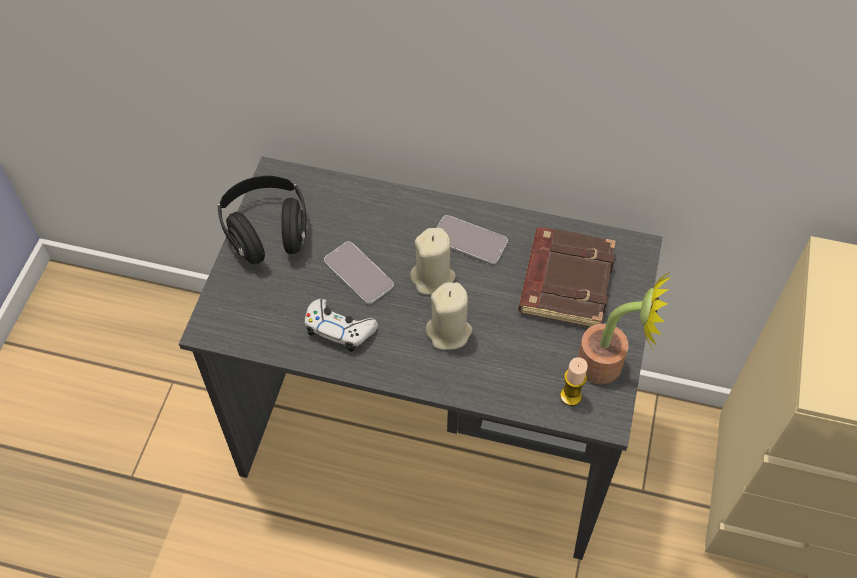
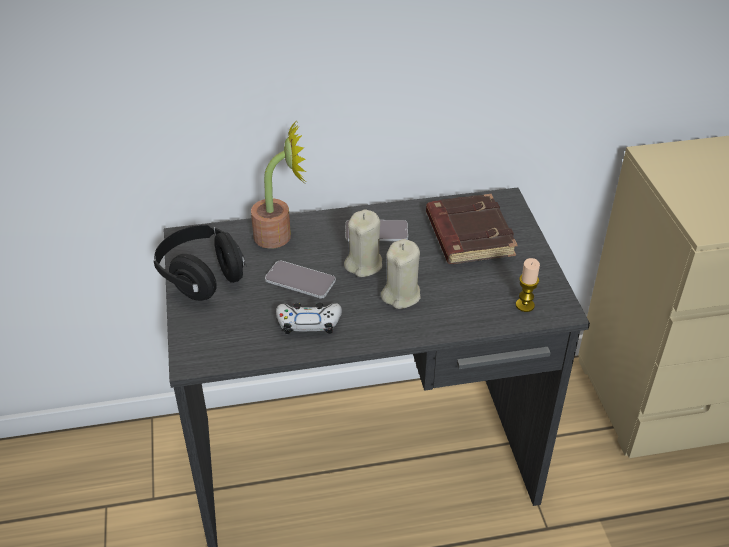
camera: 25 degrees left, 15 degrees down
(609, 366) = (539, 277): potted plant -> potted plant (280, 235)

